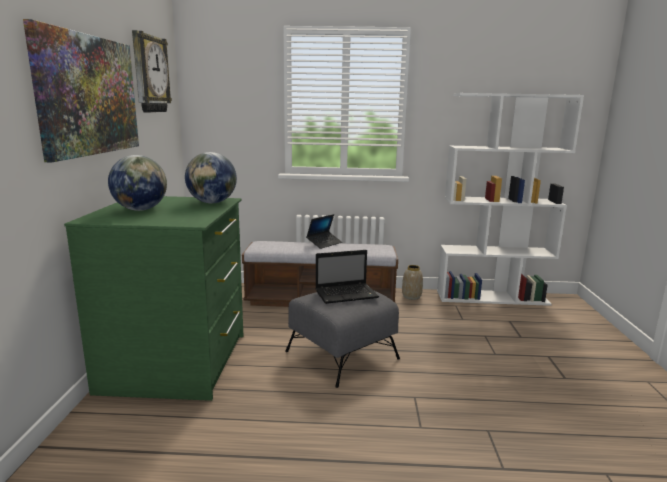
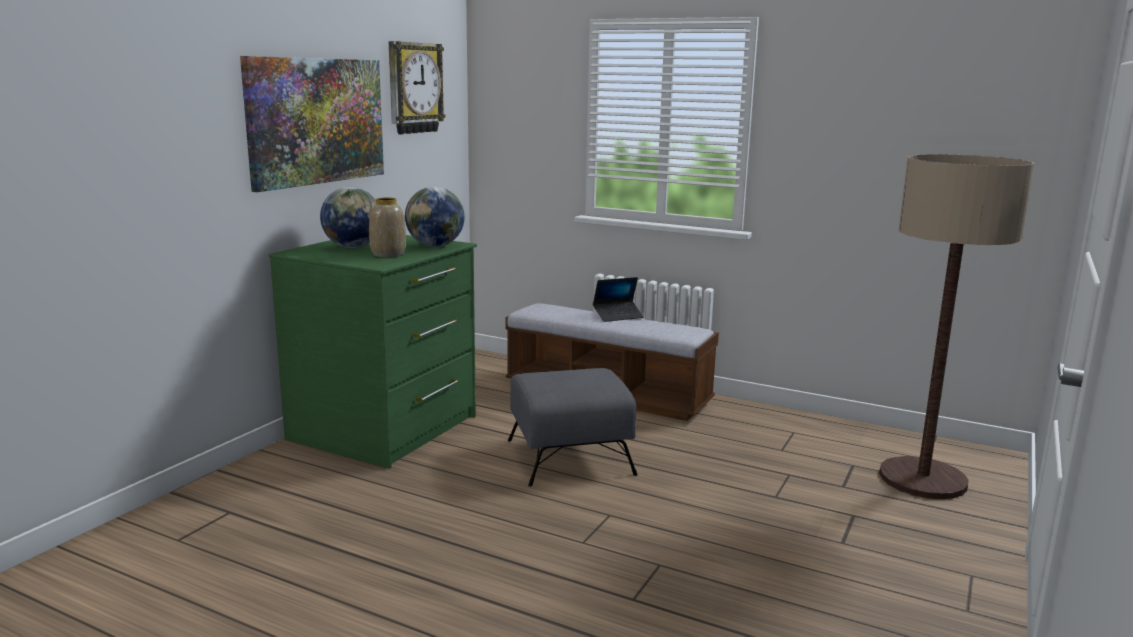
camera: 25 degrees right, 0 degrees up
(347, 294) = (578, 378): laptop -> none
(412, 296) = (740, 410): vase -> vase (388, 254)
(492, 297) = (867, 432): white bookcase -> none
(552, 322) = (922, 479): none -> floor lamp

